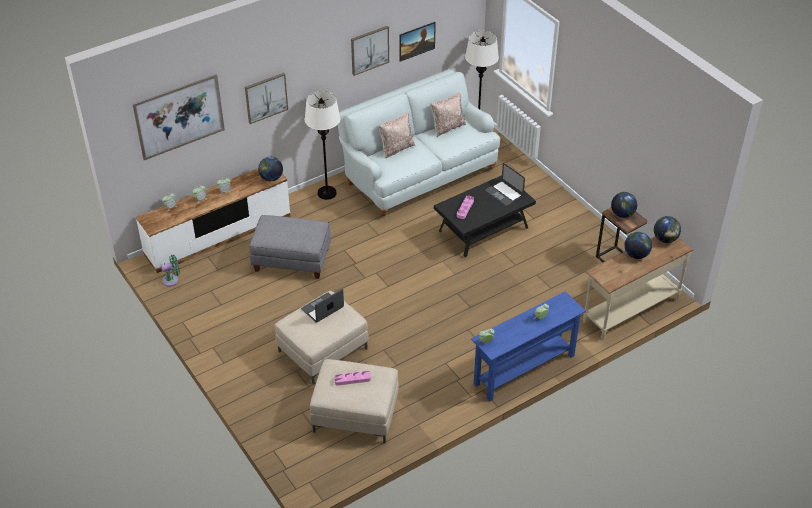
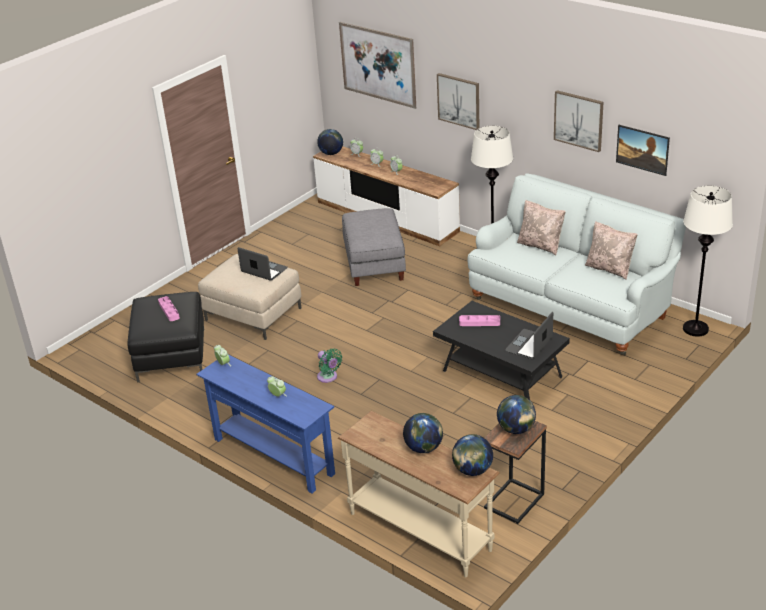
camera: 75 degrees right, 10 degrees down
(172, 280) = (312, 212): green fan -> green fan (328, 377)
(271, 178) = (432, 188): globe -> globe (331, 153)
(355, 414) = (171, 354): beige ottoman -> black ottoman

